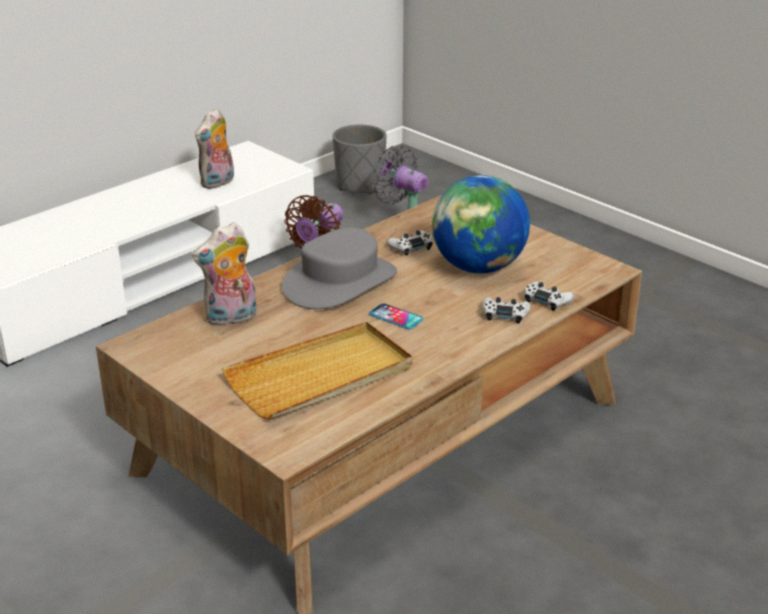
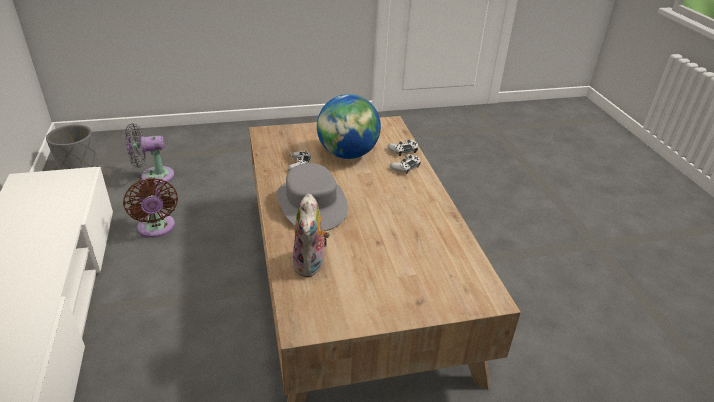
camera: 60 degrees left, 5 degrees up
(218, 183) = (50, 210): plush toy -> none
(321, 376) = (416, 253): beige tray -> none
(395, 317) = (374, 201): phone -> none

